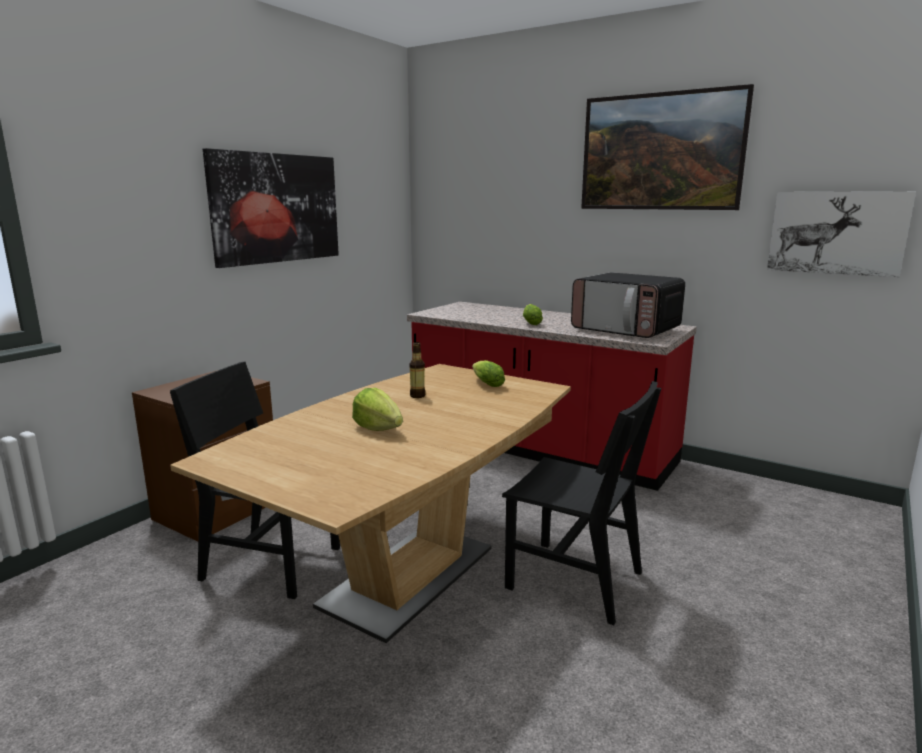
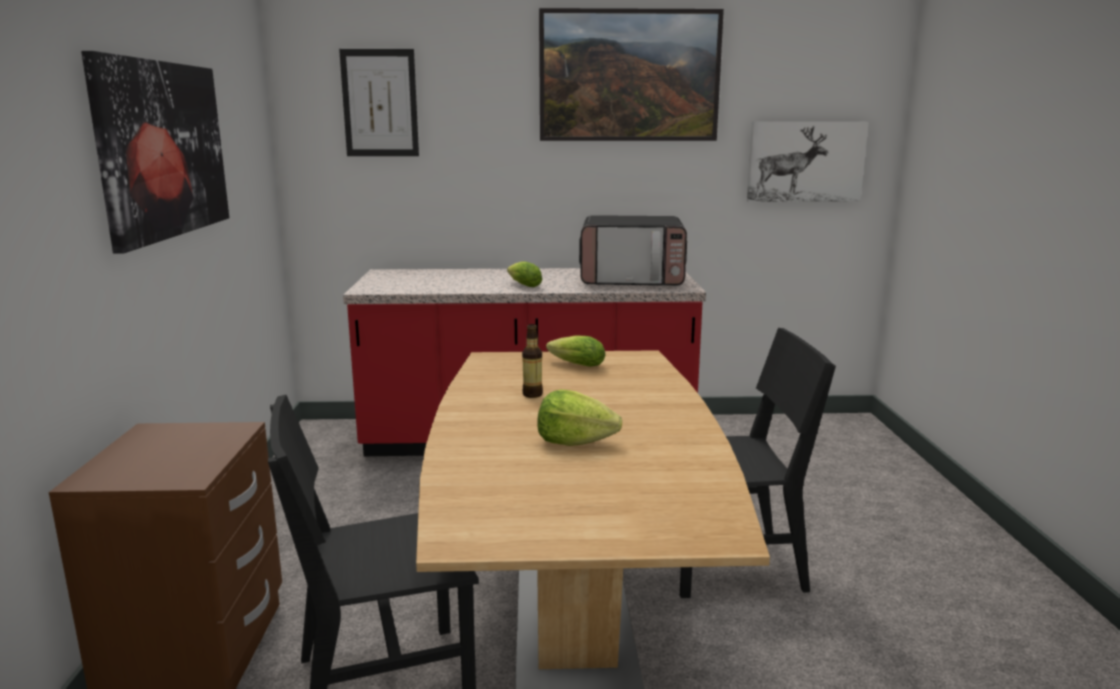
camera: 35 degrees left, 0 degrees up
(473, 179) = (380, 103): none -> picture

